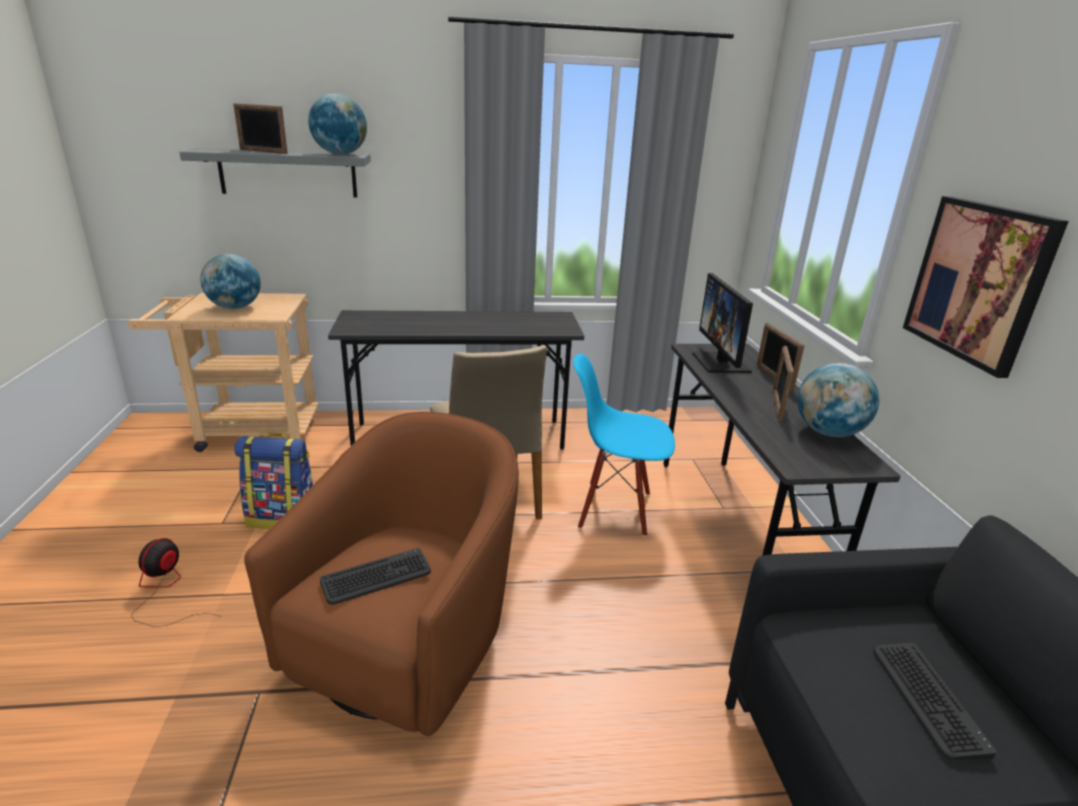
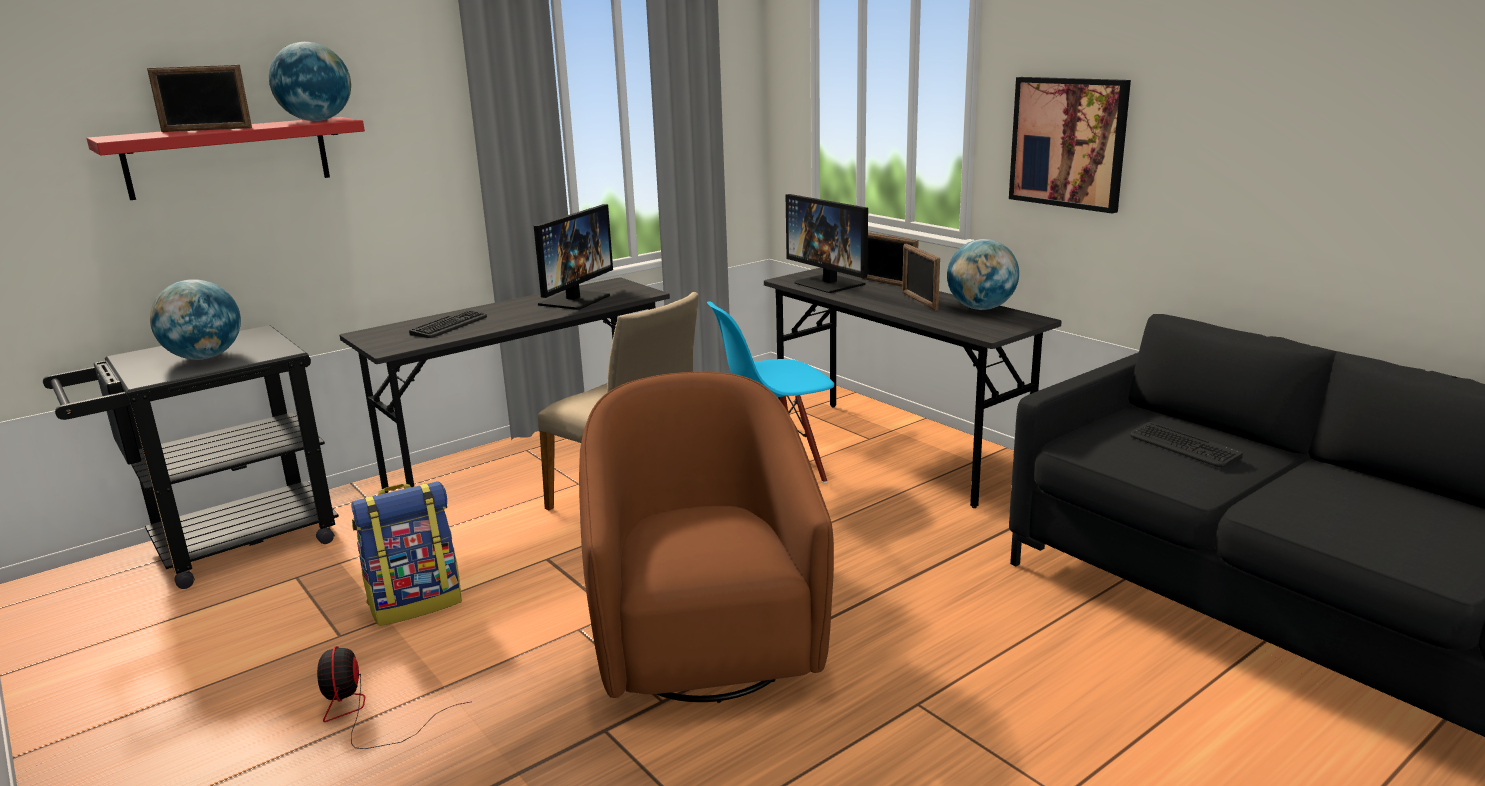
camera: 30 degrees left, 5 degrees down
(247, 431) = (226, 547): beige cart -> black cart
(288, 173) = (228, 157): grey shelf -> red shelf
(377, 577) = (708, 540): keyboard -> keyboard (449, 325)
(512, 323) = (575, 300): none -> monitor

